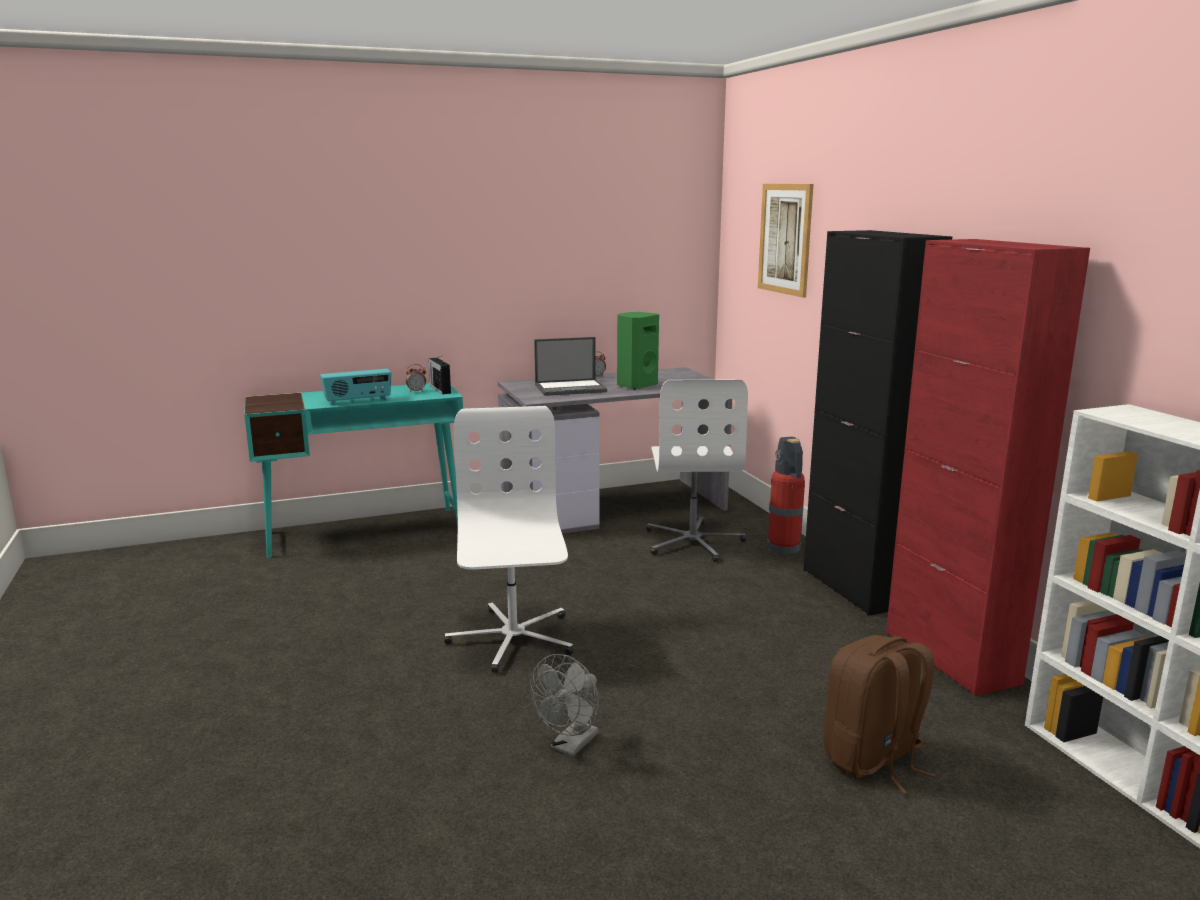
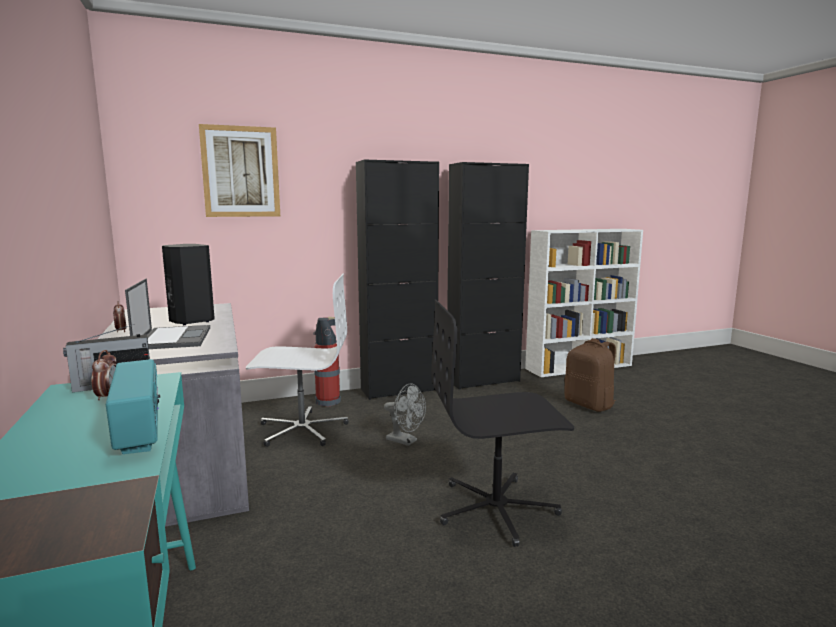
camera: 90 degrees left, 5 degrees down
(512, 639) = (497, 509): white office chair -> black office chair
(570, 746) = (637, 479): grey fan -> grey fan (405, 441)
(635, 385) = (190, 321): green speaker -> black speaker
(950, 657) = (483, 380): red cabinet -> black cabinet

